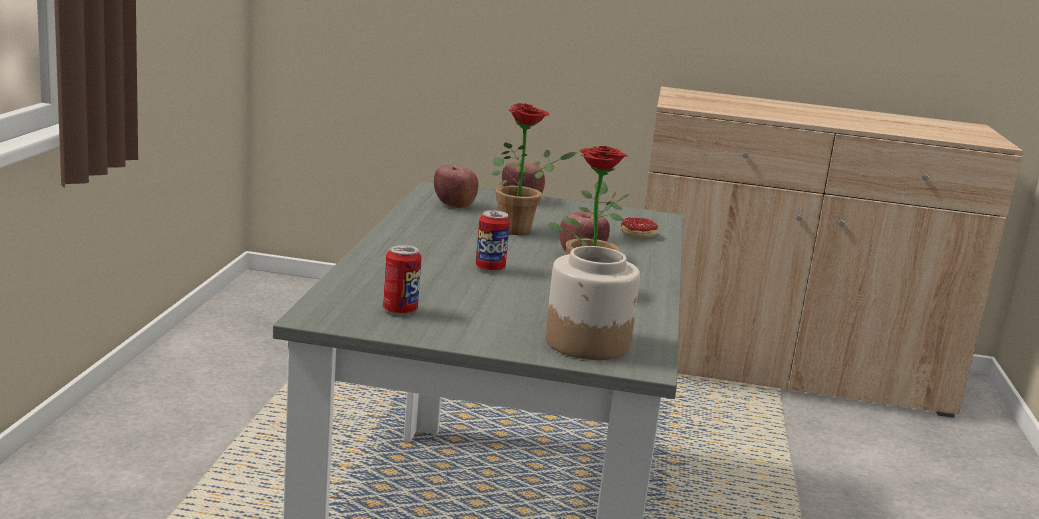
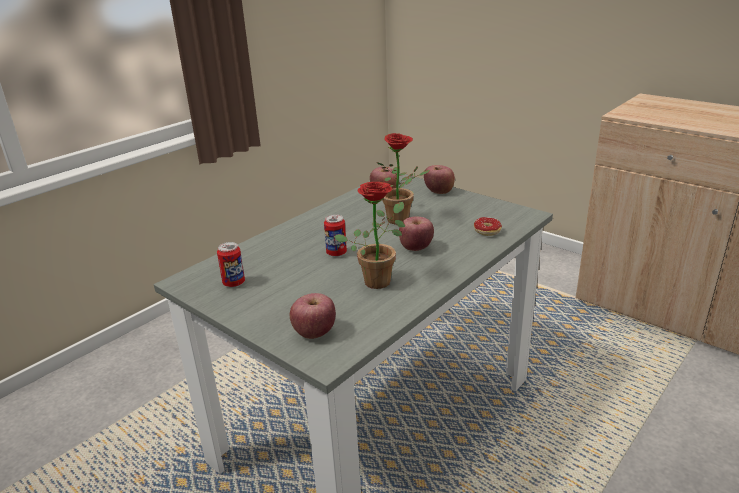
camera: 35 degrees right, 10 degrees up
(588, 343) = (314, 332): jar -> apple

